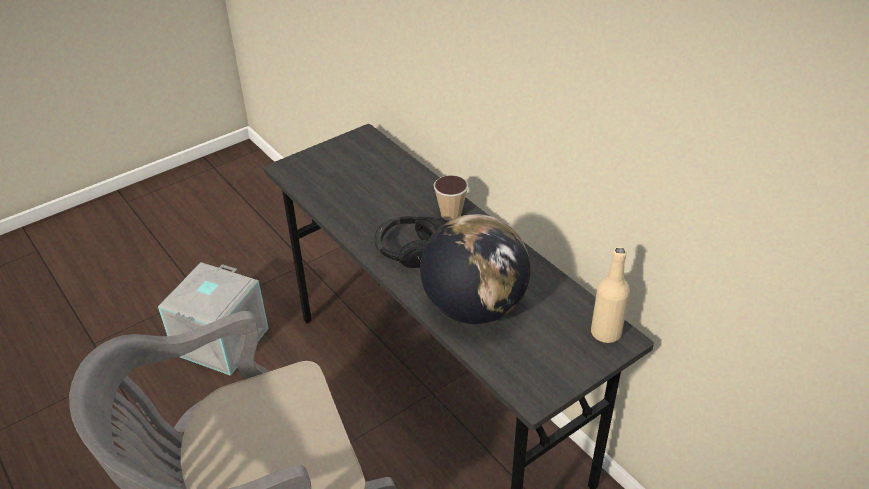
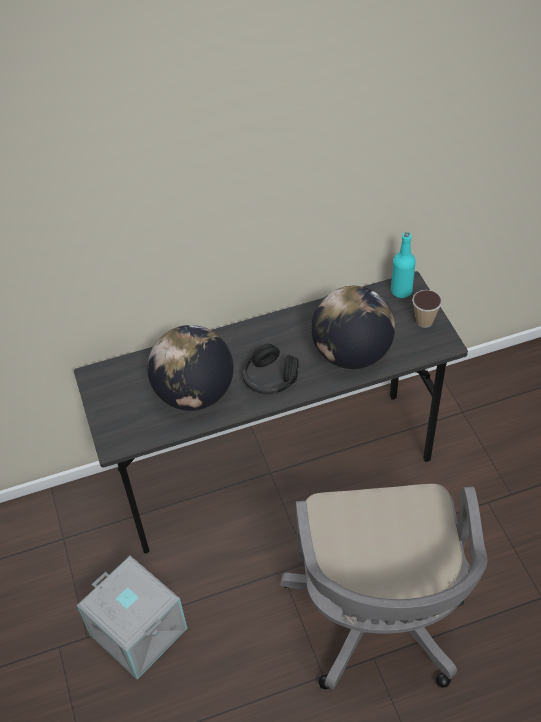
camera: 70 degrees left, 10 degrees up
(366, 201) = (194, 393): none -> globe
(451, 214) = (239, 341): cup -> cup (424, 321)
(605, 333) = (401, 291): beige bottle -> turquoise bottle

